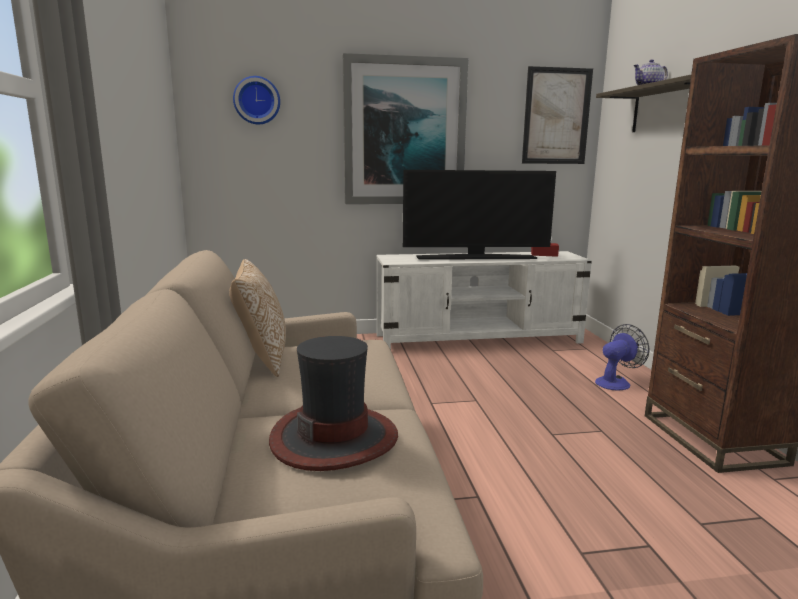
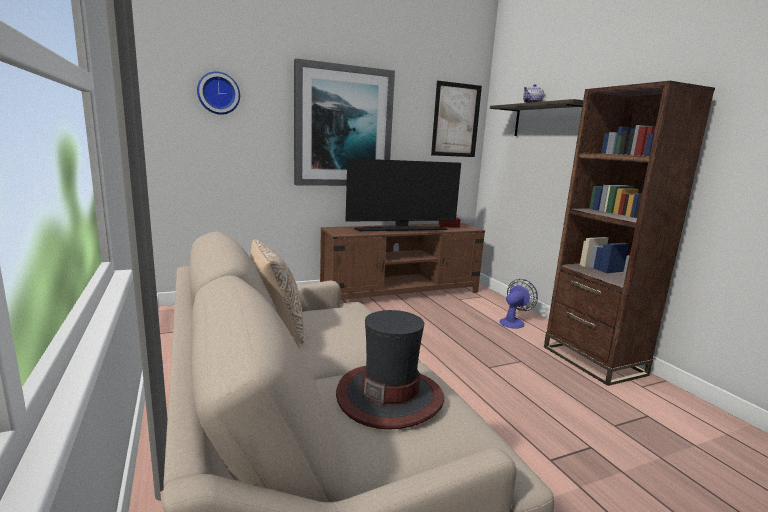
camera: 15 degrees left, 0 degrees up
(479, 339) = (402, 293): white tv stand -> brown tv stand

